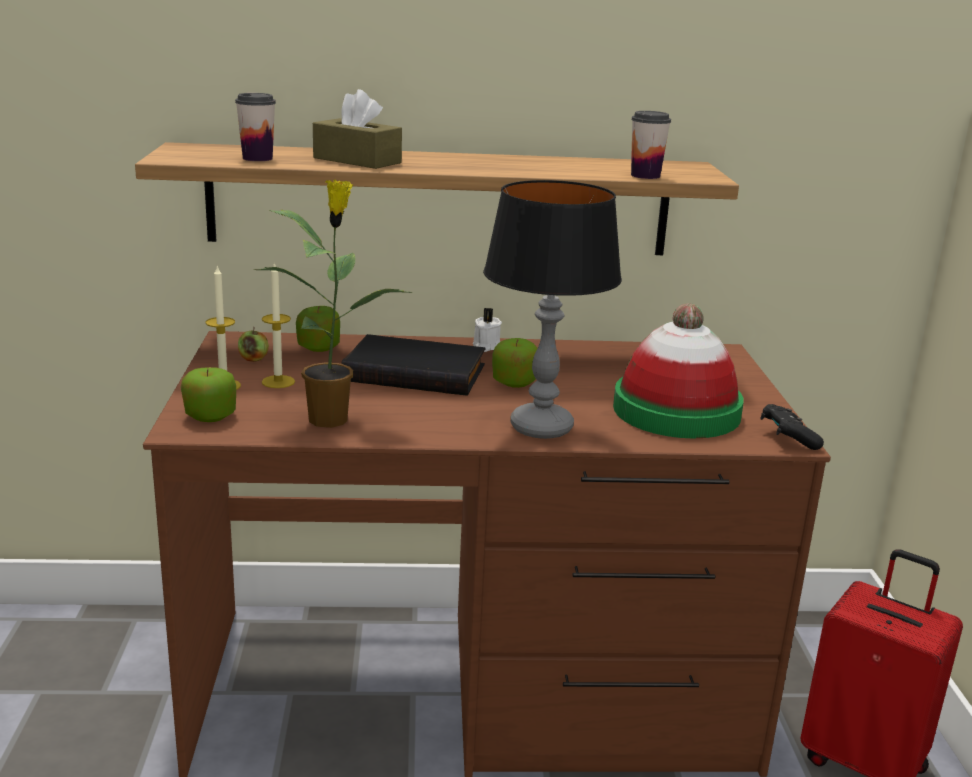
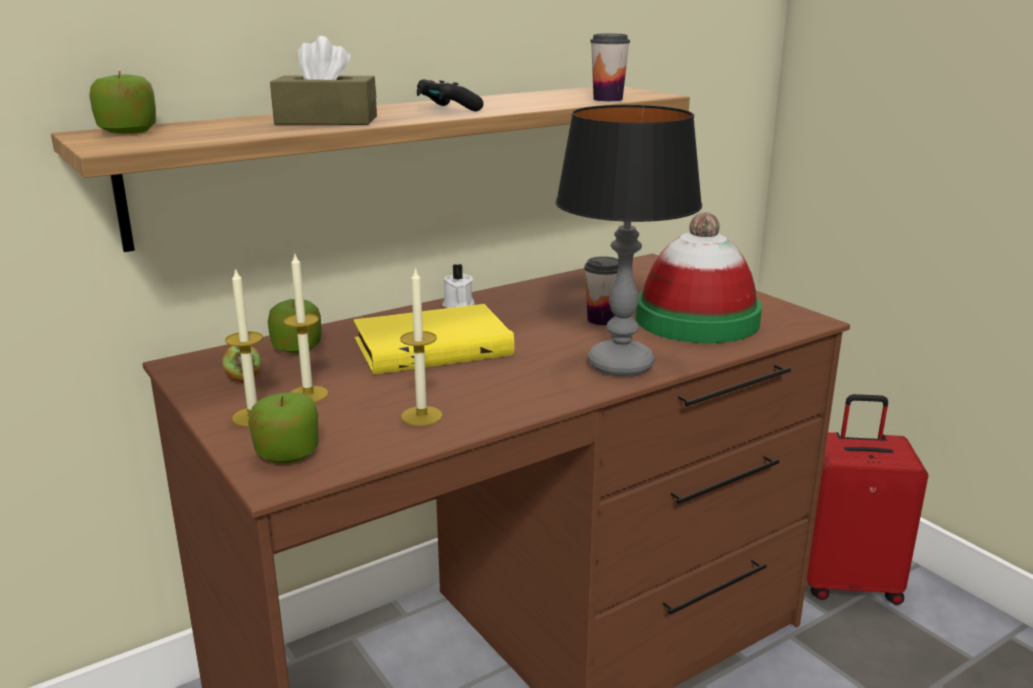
camera: 30 degrees left, 0 degrees up
(257, 158) = (216, 133): cup -> cup (602, 320)
(330, 418) = (421, 416): potted plant -> candle
(416, 372) = (432, 346): black book -> yellow book
(514, 382) = (534, 331): apple -> apple (127, 131)
(787, 438) = (804, 318): black game controller -> black game controller (447, 109)

